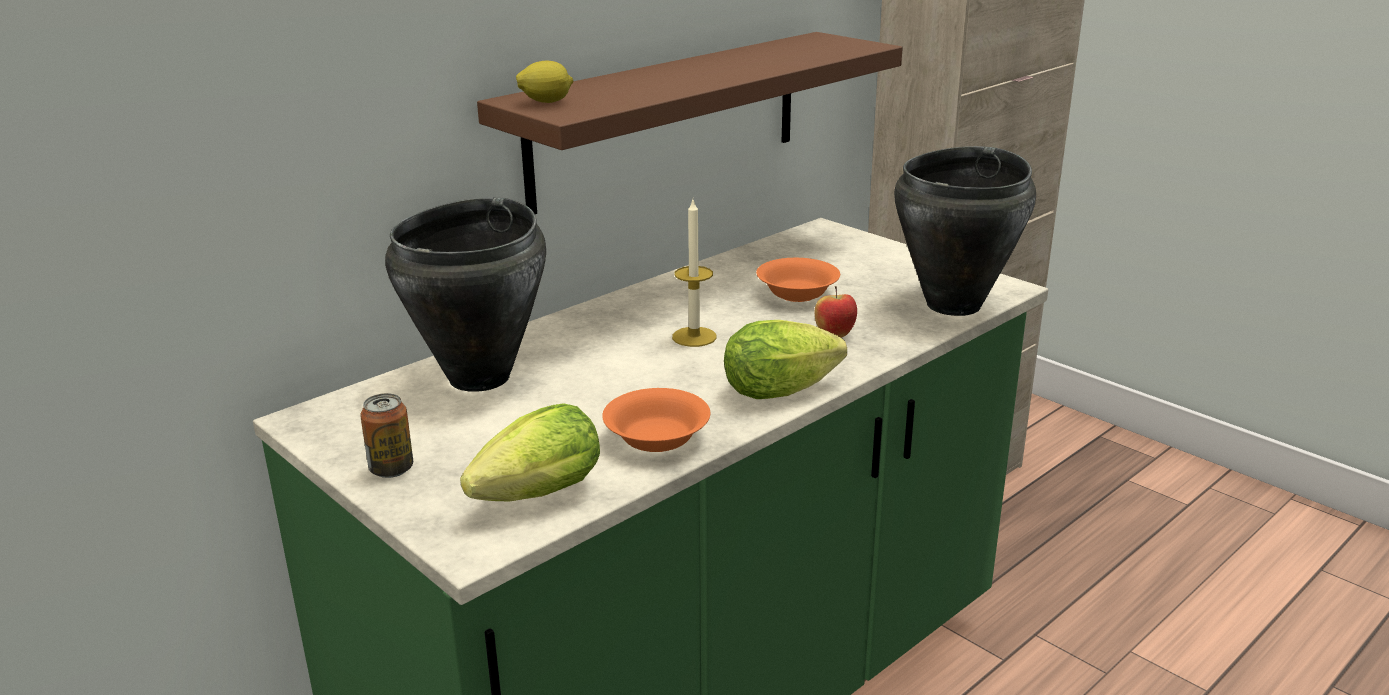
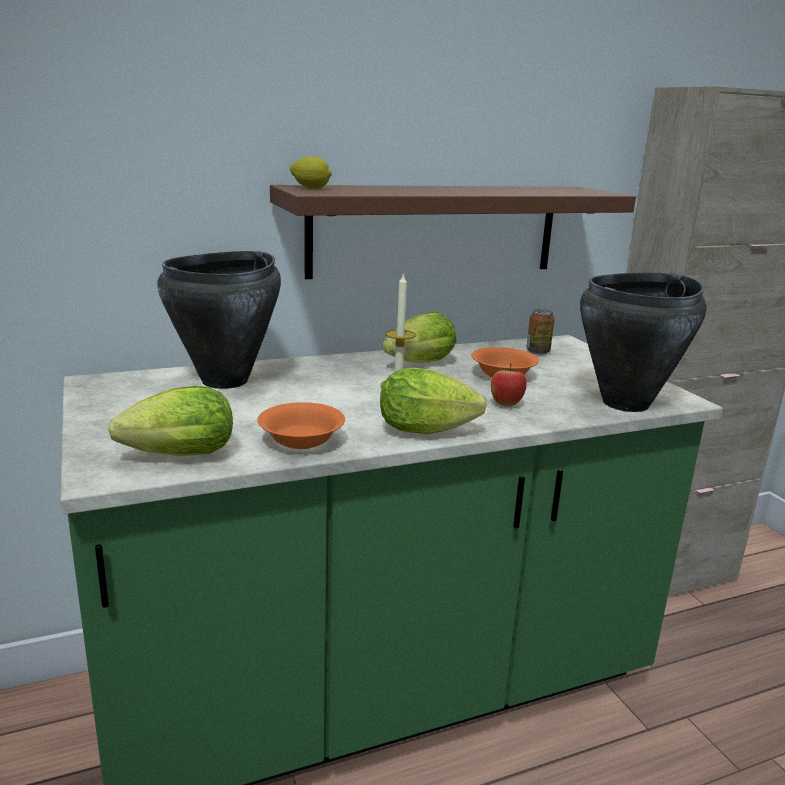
camera: 20 degrees right, 5 degrees down
(391, 469) = (107, 419): can -> can (538, 352)
(687, 300) = (417, 364): none -> lettuce

